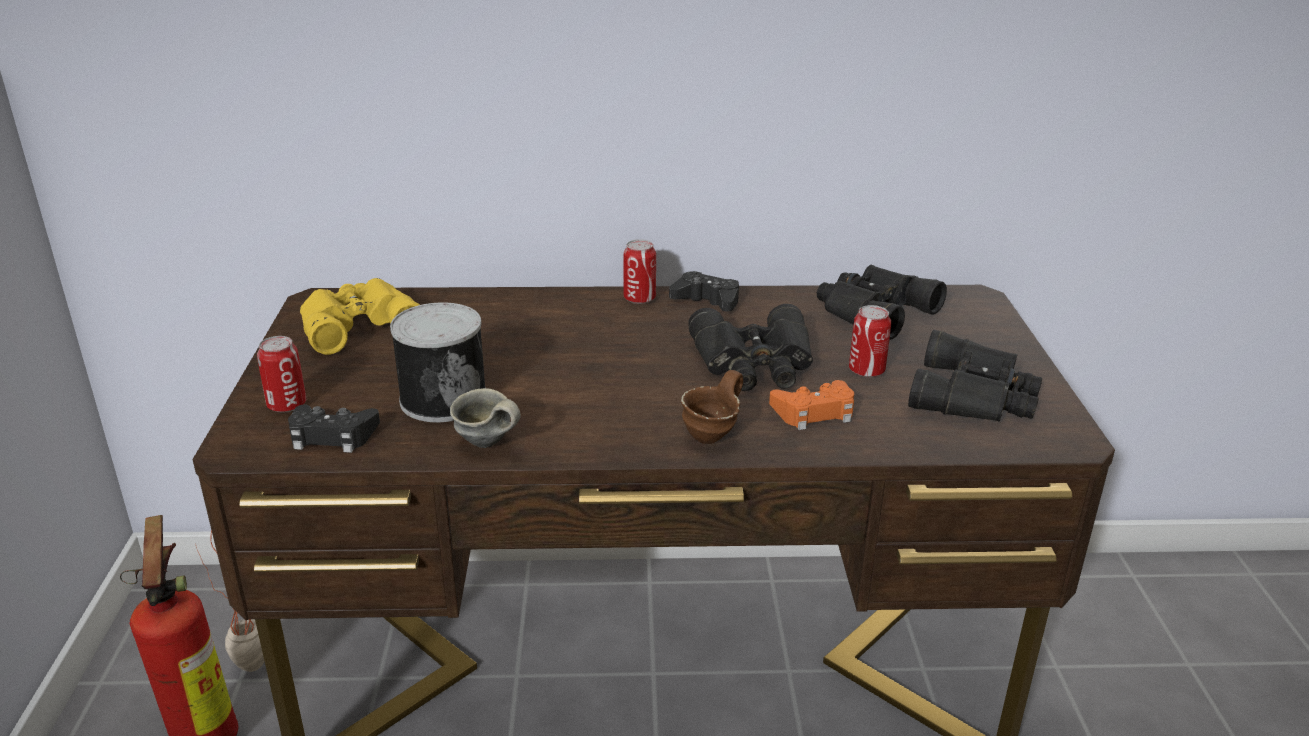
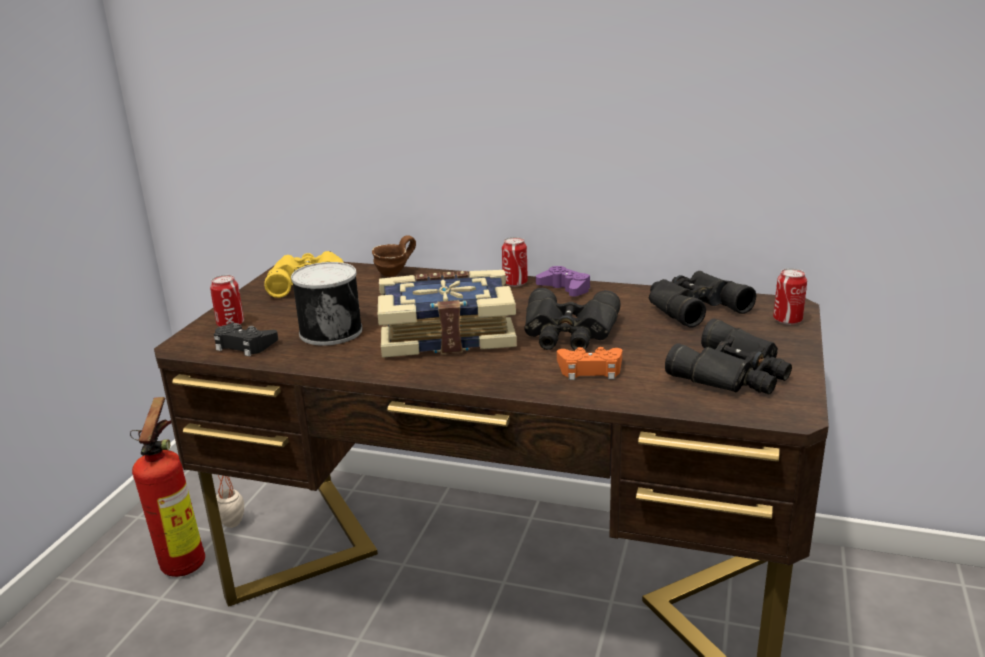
camera: 20 degrees right, 5 degrees down
(486, 446) = (337, 362): grey mug -> none
(602, 383) = (446, 333): none -> book
(707, 300) = (565, 288): black game controller -> purple game controller
(715, 436) = (501, 376): brown mug -> brown mug (395, 274)
(866, 370) = (654, 346): can -> can (787, 320)

